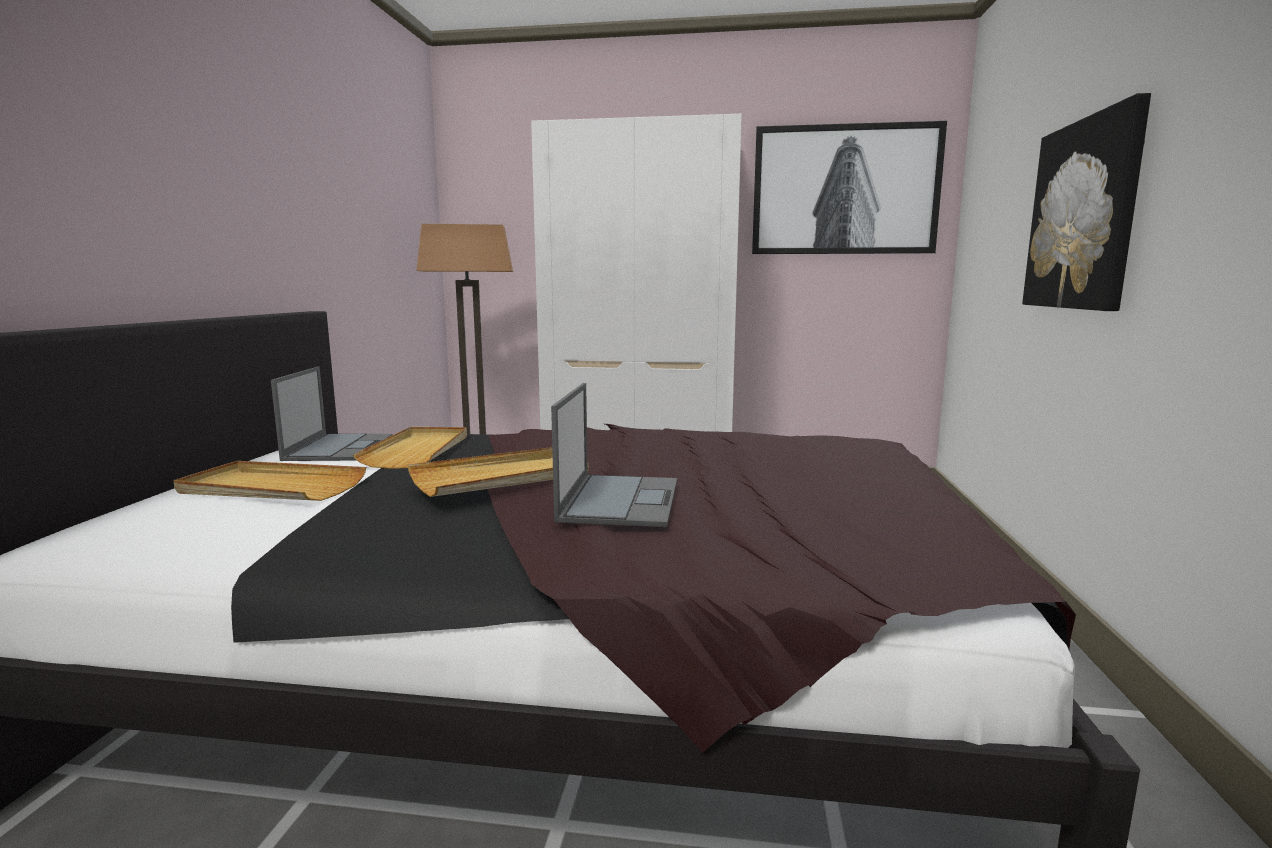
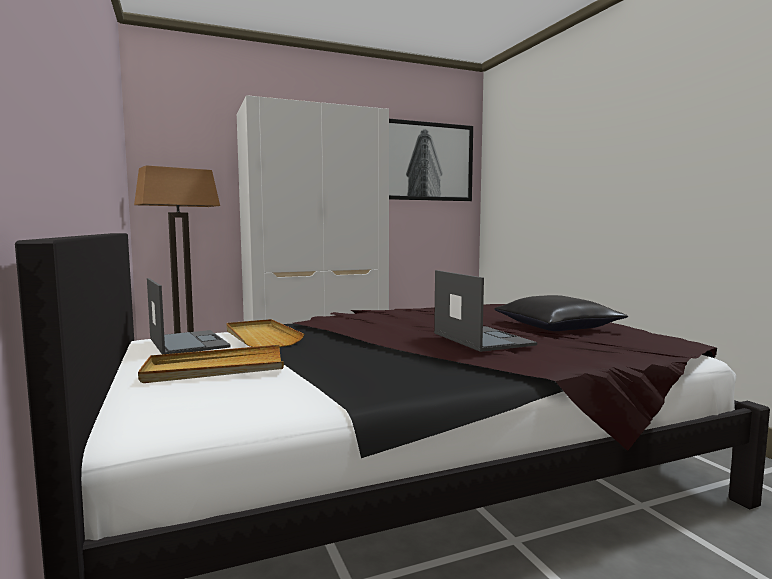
camera: 30 degrees left, 5 degrees down
(501, 477) = (382, 339): beige tray -> none
(818, 495) = (556, 326): none -> black pillow
(1084, 215) = (590, 181): picture -> none

